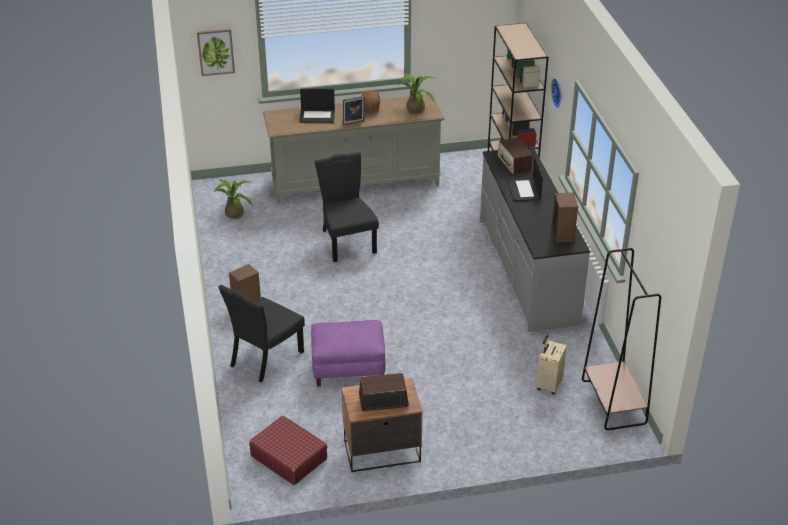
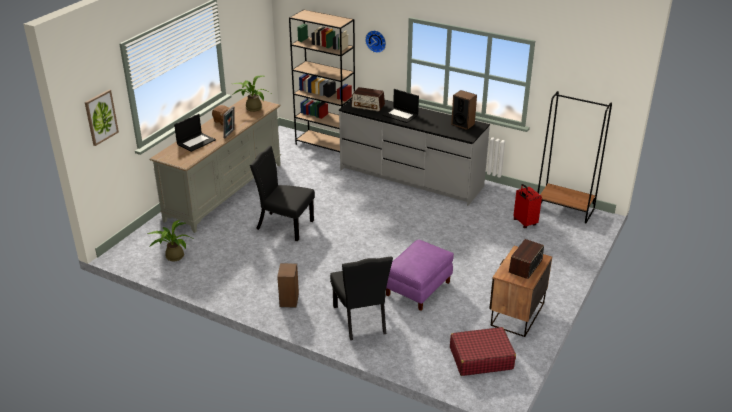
camera: 50 degrees left, 5 degrees down
(548, 384) = (524, 223): beige suitcase -> red suitcase

